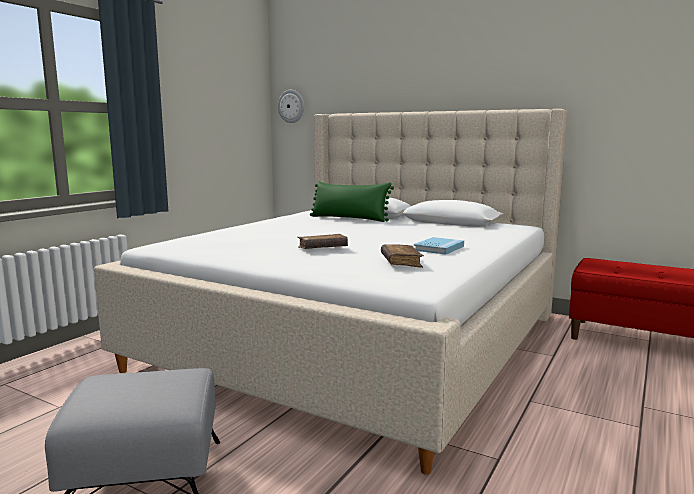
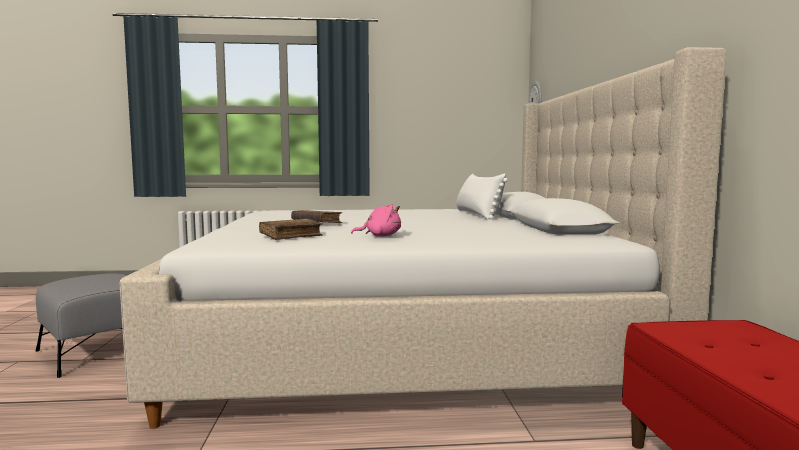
camera: 55 degrees right, 5 degrees down
(349, 218) = (478, 214): green pillow -> white pillow
(439, 248) = (380, 236): blue book -> pink plush toy

